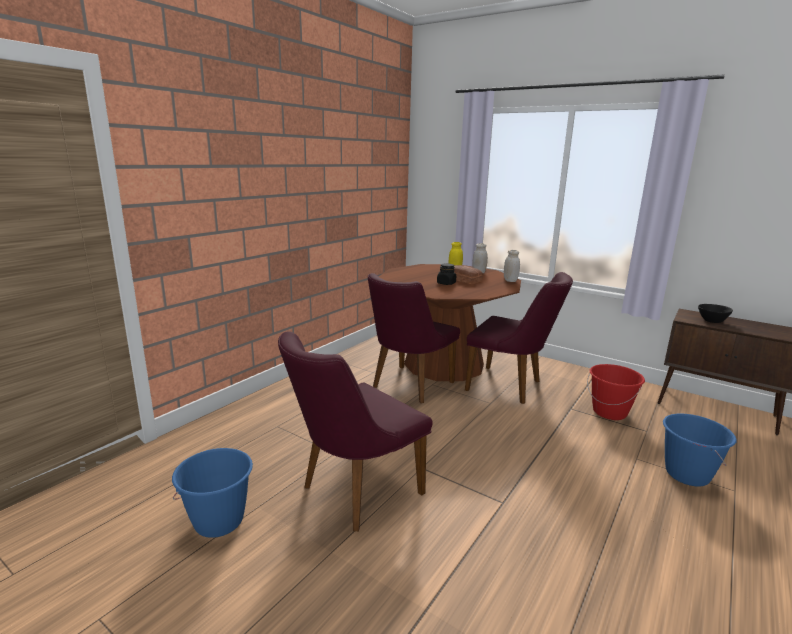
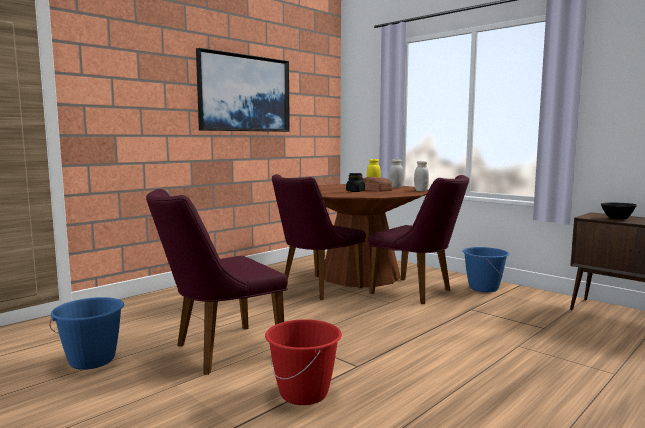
camera: 10 degrees right, 10 degrees down
(320, 171) = (244, 93): none -> picture
(609, 412) = (511, 313): red bucket -> red bucket (304, 393)
(686, 474) = (567, 359): blue bucket -> blue bucket (483, 288)

